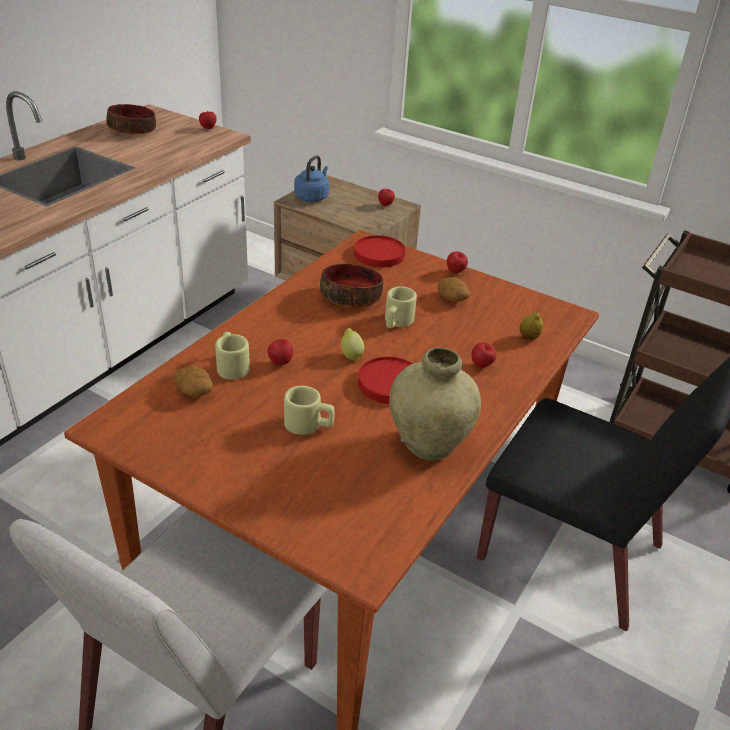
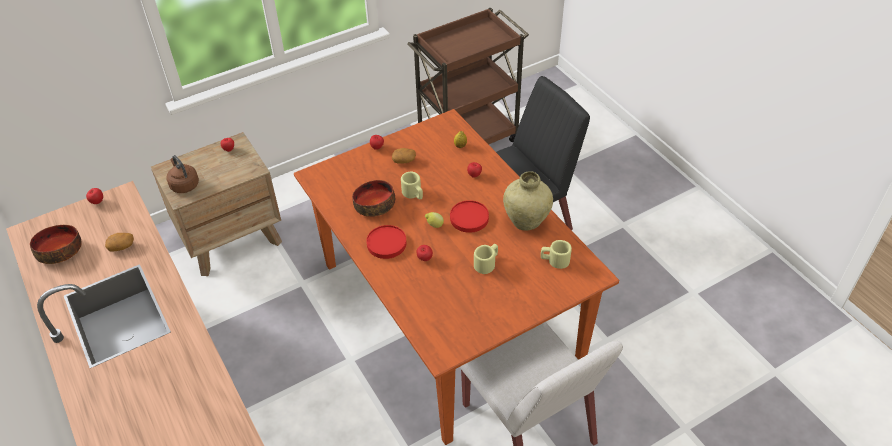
camera: 60 degrees left, 10 degrees up
(195, 391) = (430, 305): potato -> potato (122, 246)
(232, 366) = (414, 282): beige mug -> beige mug (554, 260)
(312, 197) = (184, 185): blue kettle -> brown kettle
(379, 254) = (333, 174): red plate -> red plate (386, 243)

